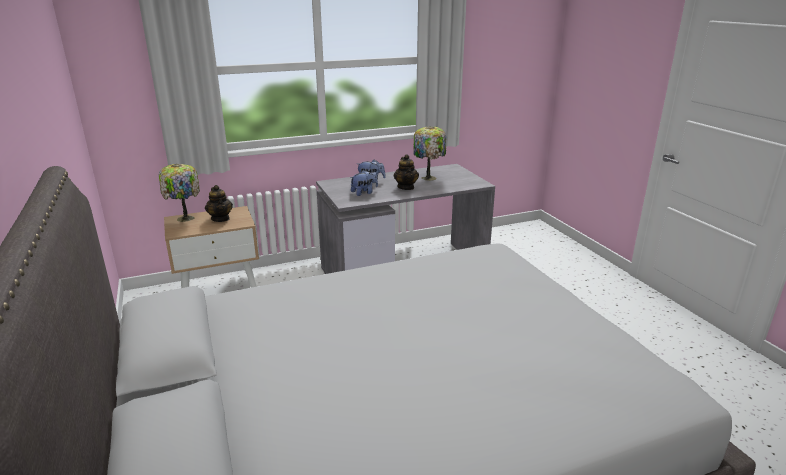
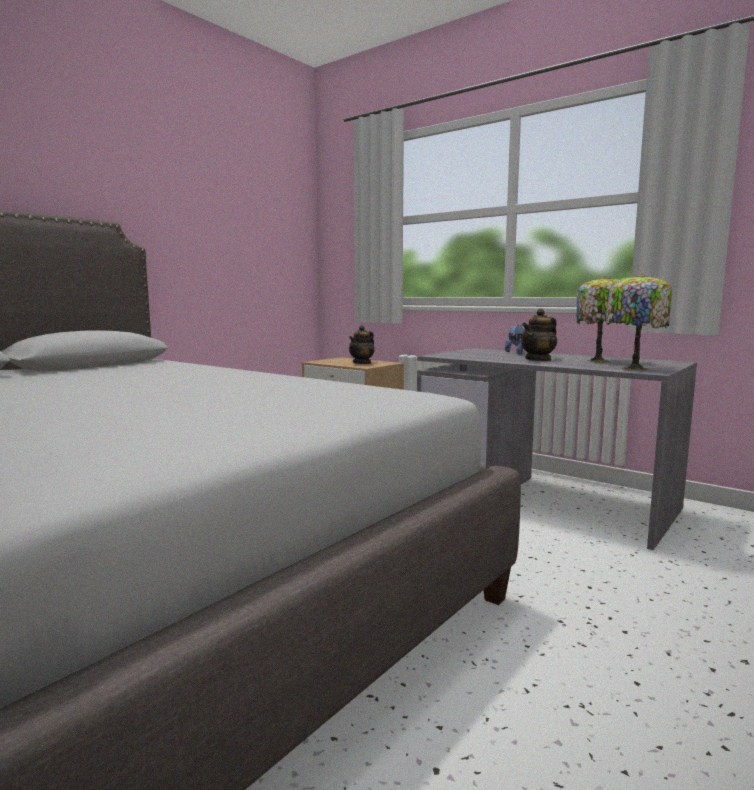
camera: 60 degrees right, 15 degrees down
(184, 219) = (344, 359): table lamp -> table lamp (632, 368)
(364, 193) = (480, 355): plush toy -> none

